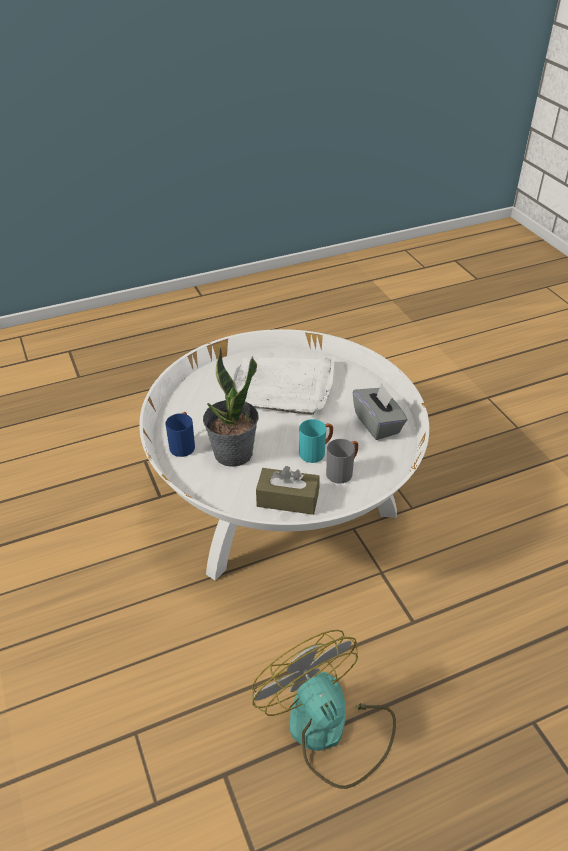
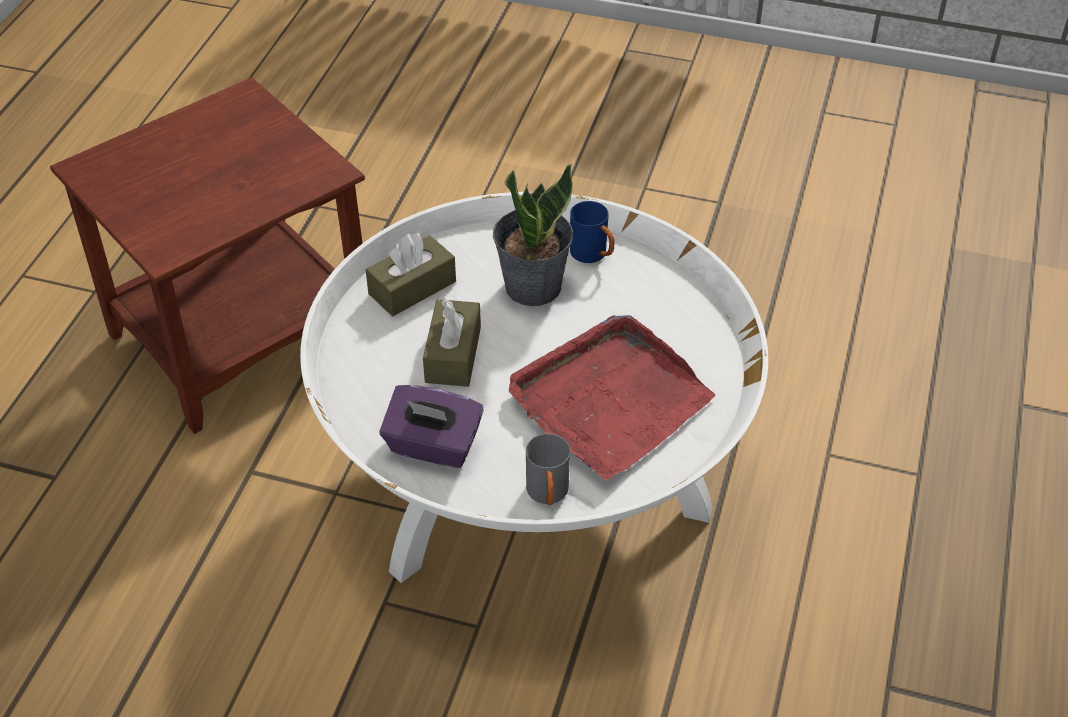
camera: 130 degrees right, 5 degrees up
(282, 387) = (609, 401): white tray -> red tray
(316, 452) = (453, 355): turquoise mug -> brown tissue box
(328, 729) = (240, 332): fan -> brown side table
(343, 471) = (396, 356): grey mug -> grey mug (548, 495)
(378, 424) = (433, 446): grey tissue box -> purple tissue box

